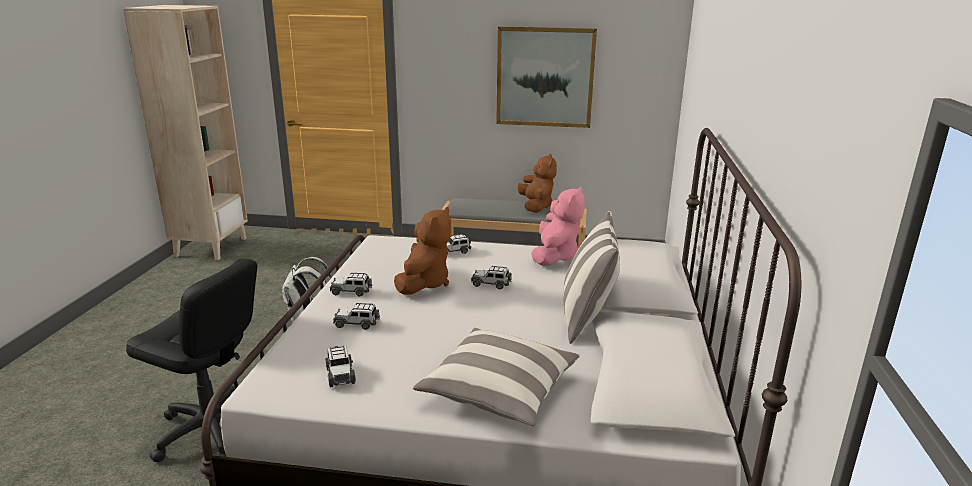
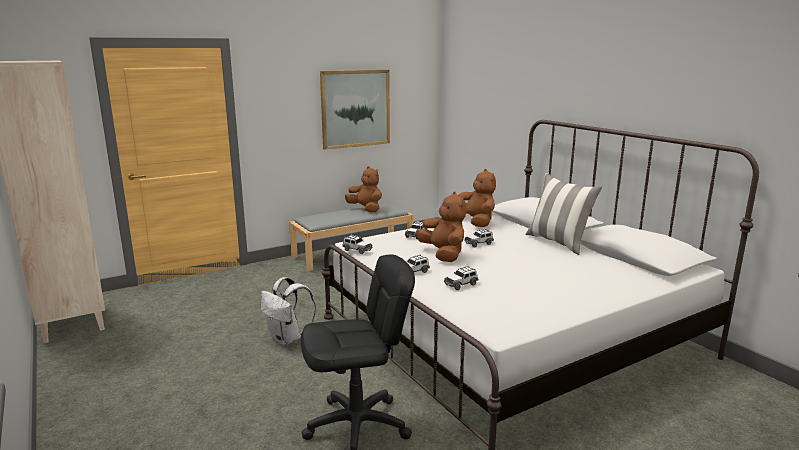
camera: 40 degrees left, 5 degrees down
(340, 375) = (519, 308): toy car -> toy car (357, 250)
(499, 391) = (601, 283): pillow -> none
(555, 256) = (476, 222): pink plush toy -> brown plush toy

